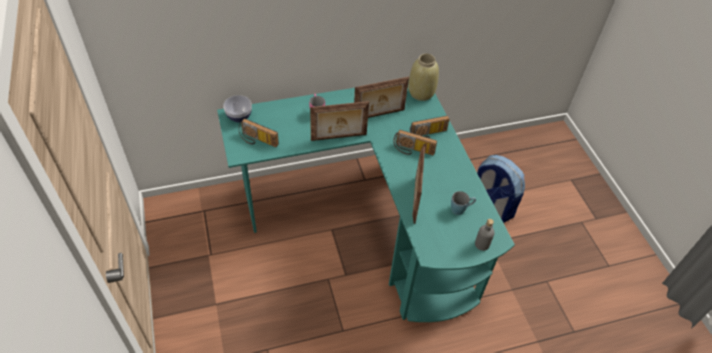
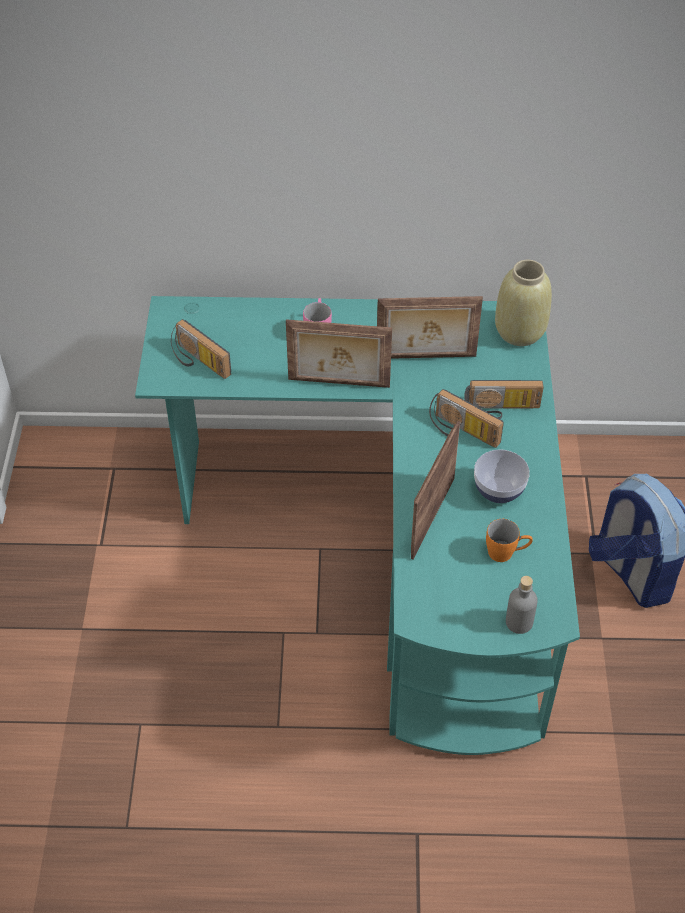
camera: 20 degrees right, 0 degrees up
(239, 116) = (182, 315): bowl -> bowl (498, 491)
(461, 209) = (506, 553): blue mug -> orange mug

